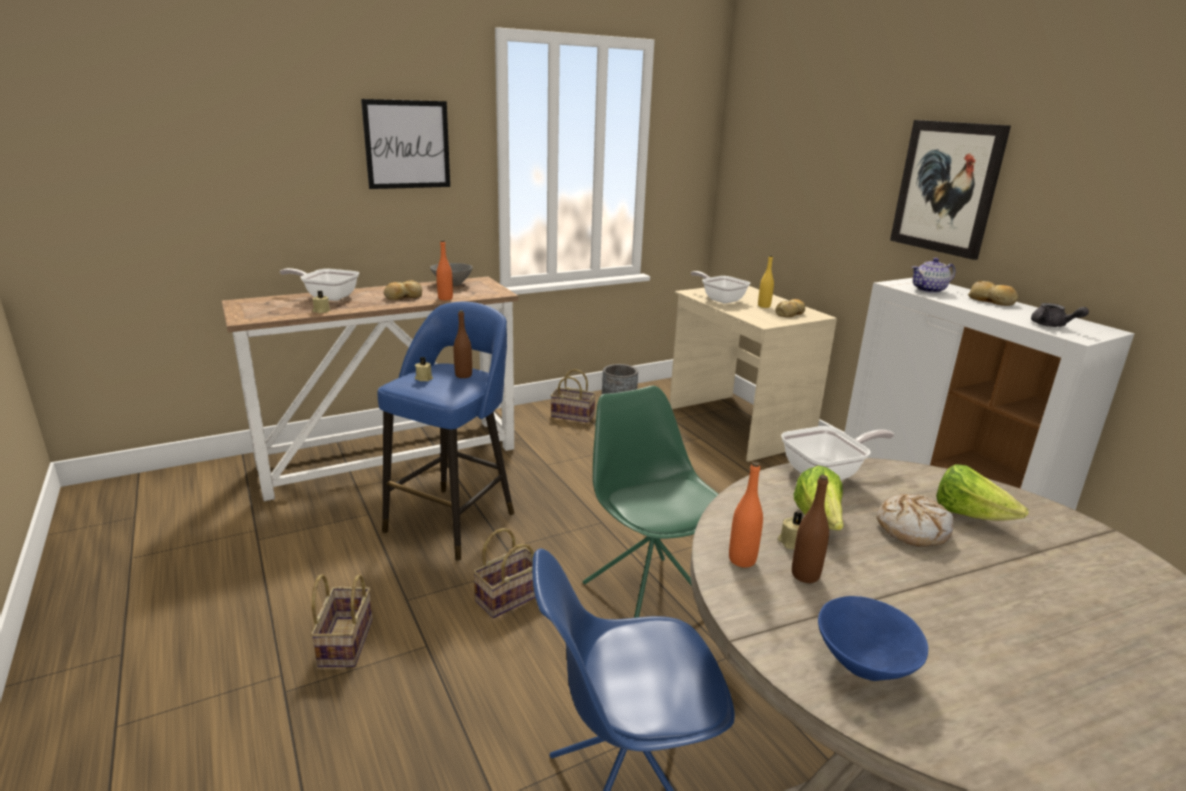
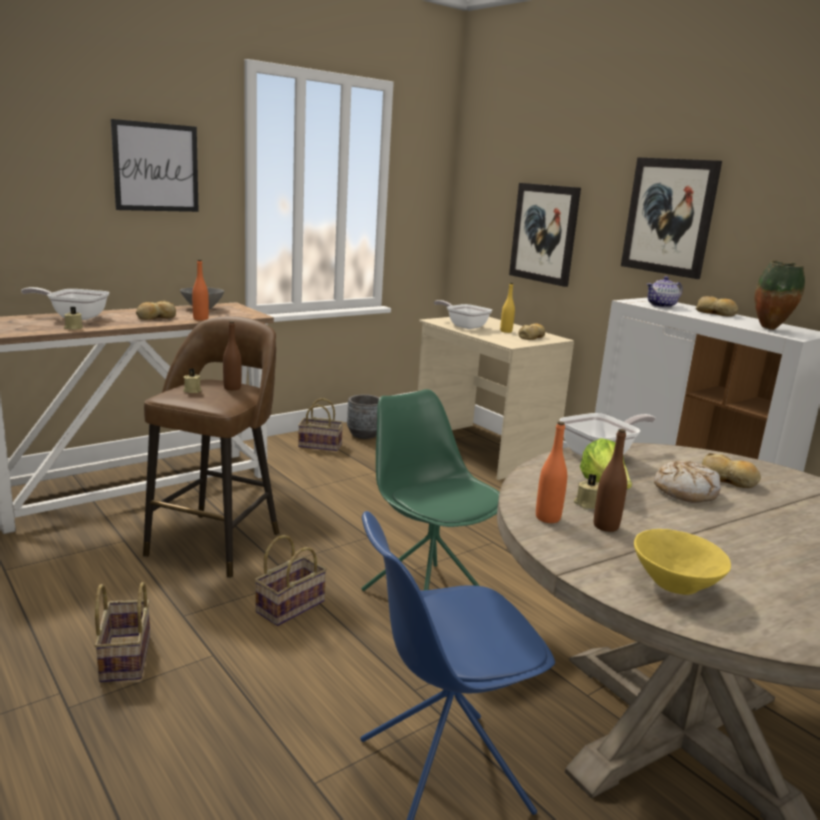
camera: 10 degrees left, 5 degrees down
(453, 520) = (217, 542): blue stool -> brown stool
(810, 201) = (544, 233): none -> picture
(864, 666) = (675, 586): blue bowl -> yellow bowl
(969, 515) = (728, 480): lettuce -> bread
(1052, 325) = (771, 329): grey teapot -> vase

